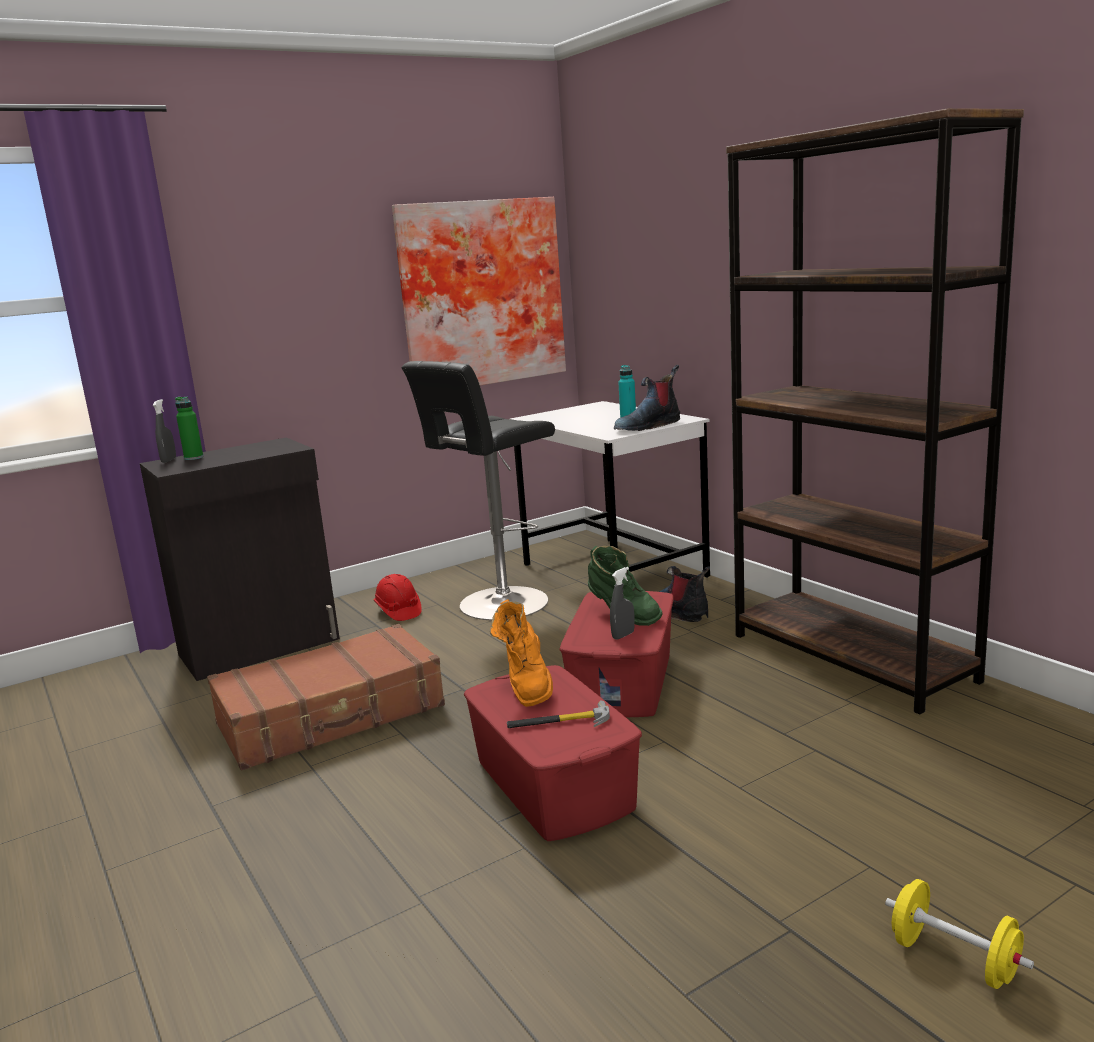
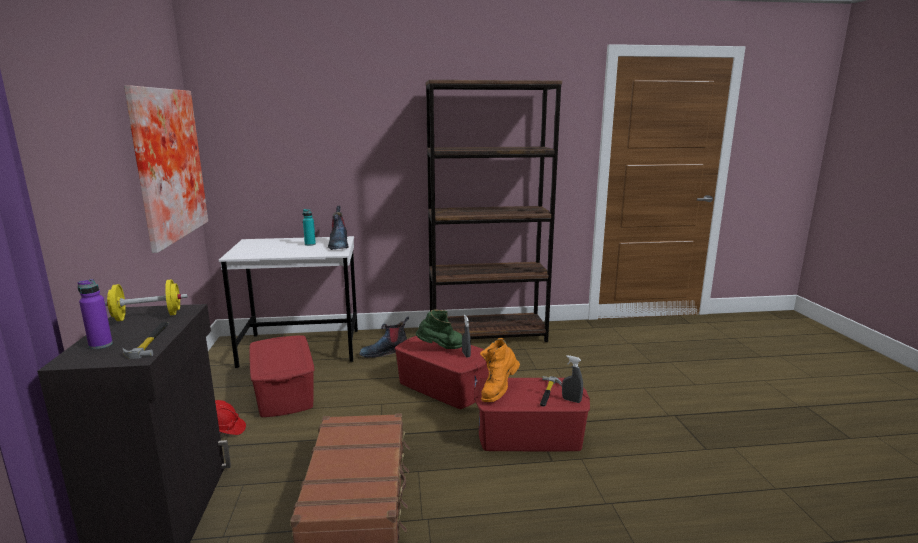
camera: 65 degrees left, 0 degrees up
(169, 460) = (76, 356): grey spray bottle -> grey spray bottle (571, 400)
(193, 458) = (100, 345): green bottle -> purple bottle
(207, 463) = (150, 341): none -> hammer
(499, 605) = (283, 392): black stool -> red storage box
(527, 686) = (498, 391): orange boot -> orange boot turned 105 degrees clockwise
(954, 959) = (701, 393): yellow dumbbell -> yellow dumbbell (148, 317)

